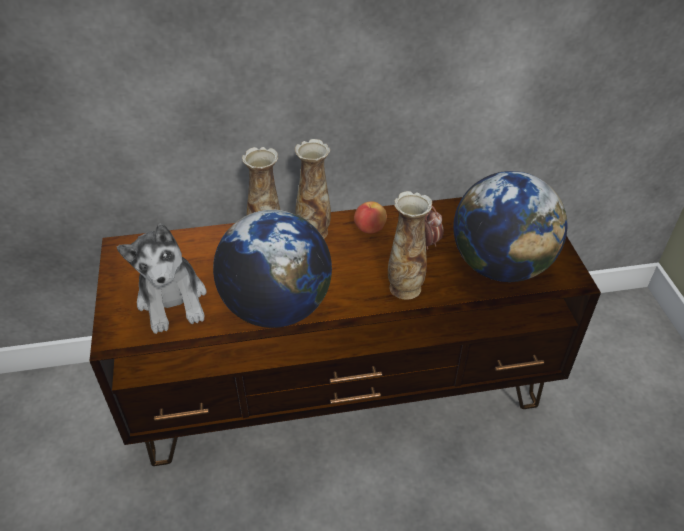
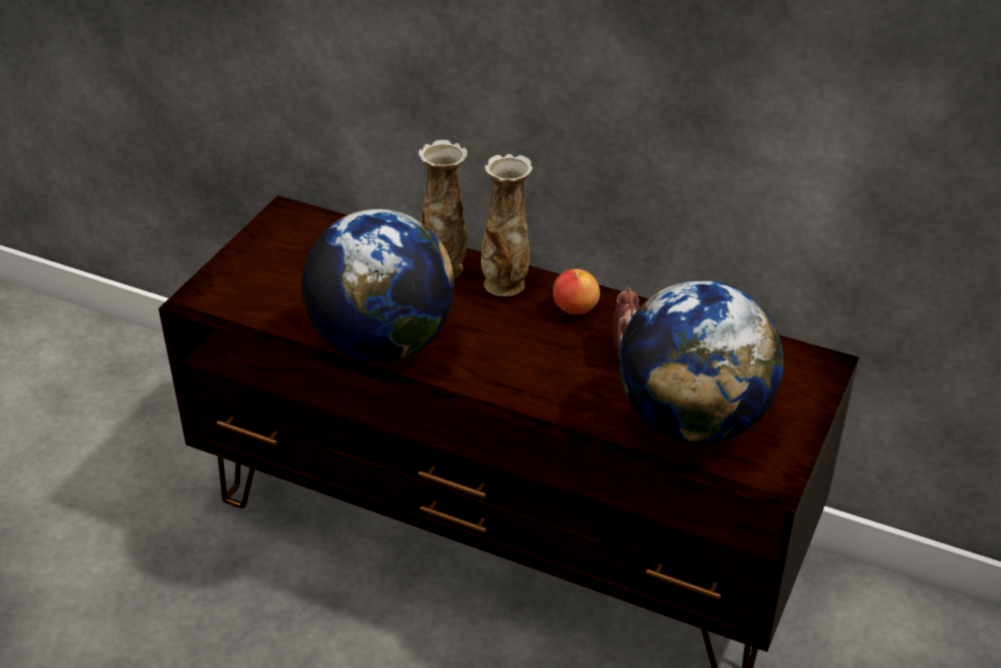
camera: 35 degrees right, 5 degrees down
(173, 300) = (286, 288): plush toy -> none
(405, 287) = (547, 389): vase -> none

